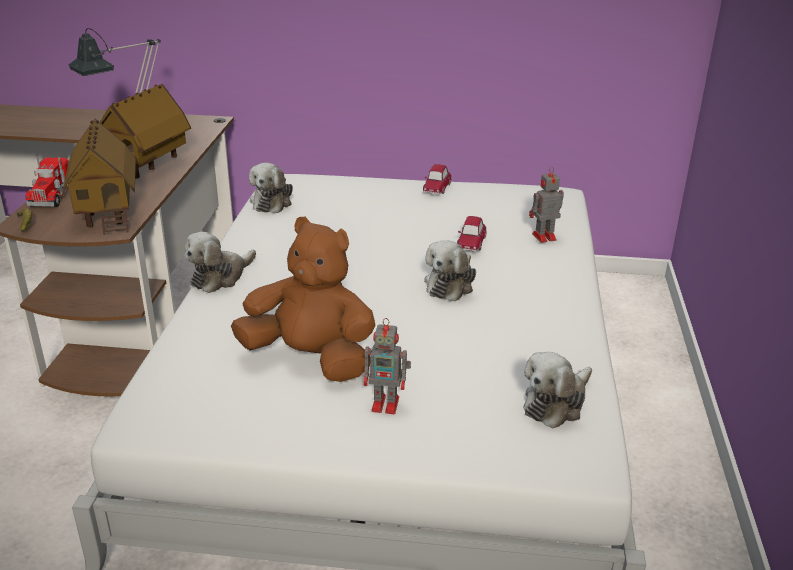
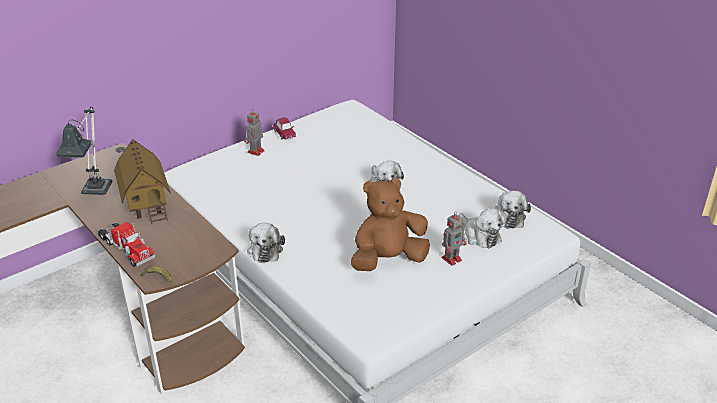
camera: 45 degrees left, 5 degrees up
(107, 212) = (189, 243): toy house -> none
(272, 202) = (206, 190): plush toy -> plush toy (480, 236)
(471, 242) = (357, 158): toy car -> none
(542, 237) = (384, 137): toy robot -> toy robot (255, 152)

